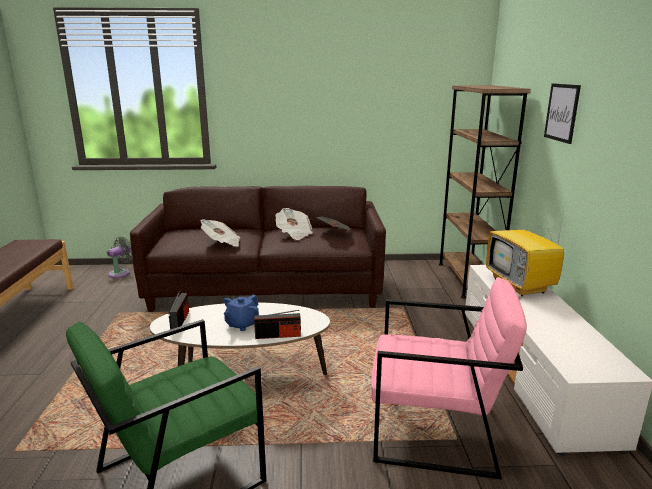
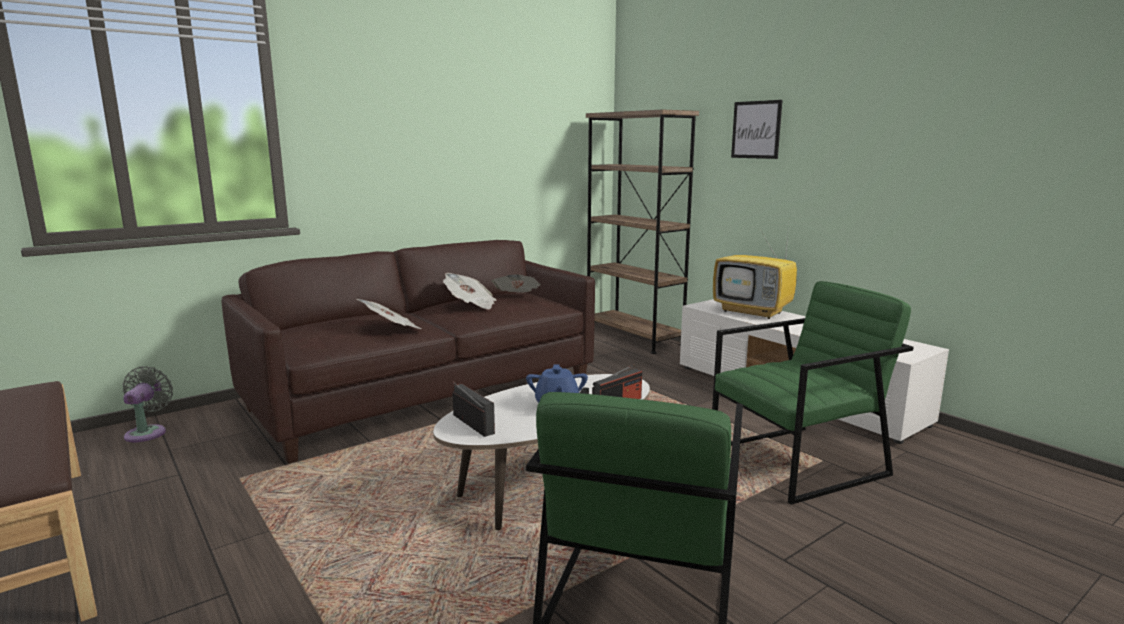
camera: 35 degrees left, 5 degrees down
(435, 431) = (798, 462): pink armchair -> green armchair

